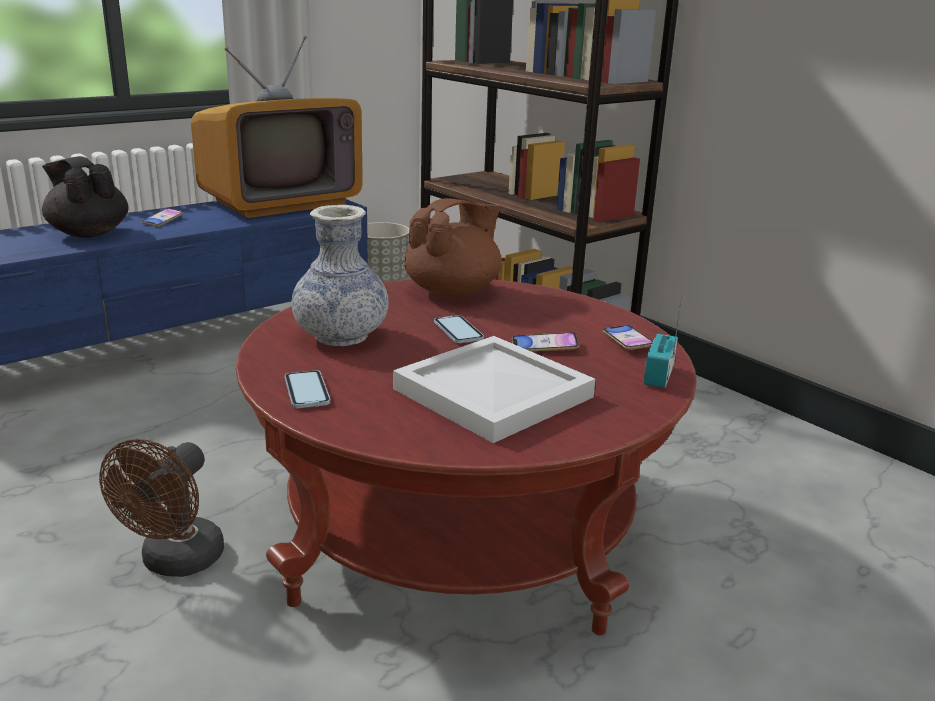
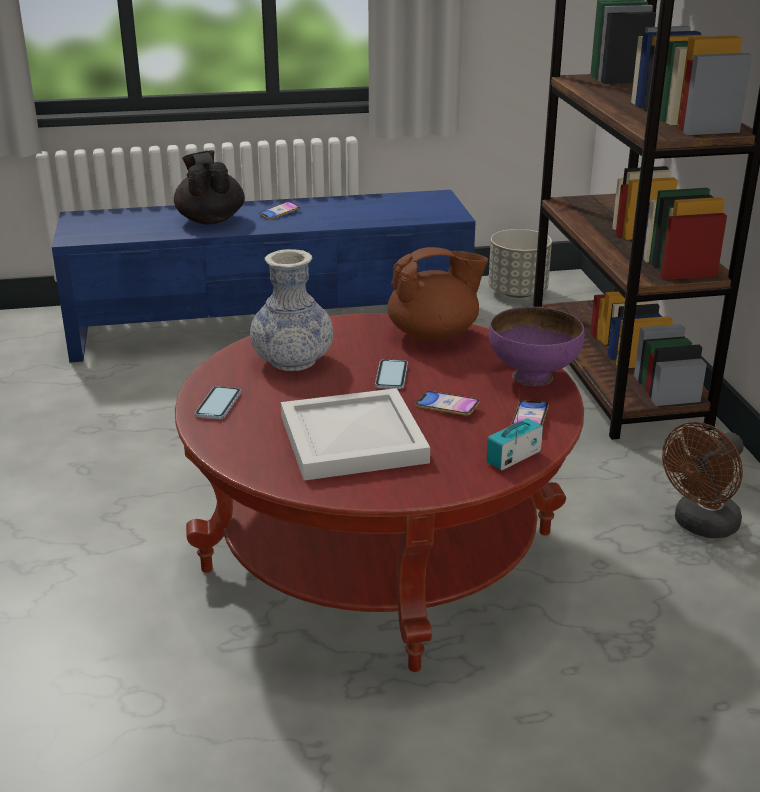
camera: 30 degrees right, 5 degrees up
(176, 563) = (151, 514): brown fan -> brown fan (700, 526)
(280, 202) = (398, 205): television -> none
(585, 309) = (533, 377): none -> purple bowl

